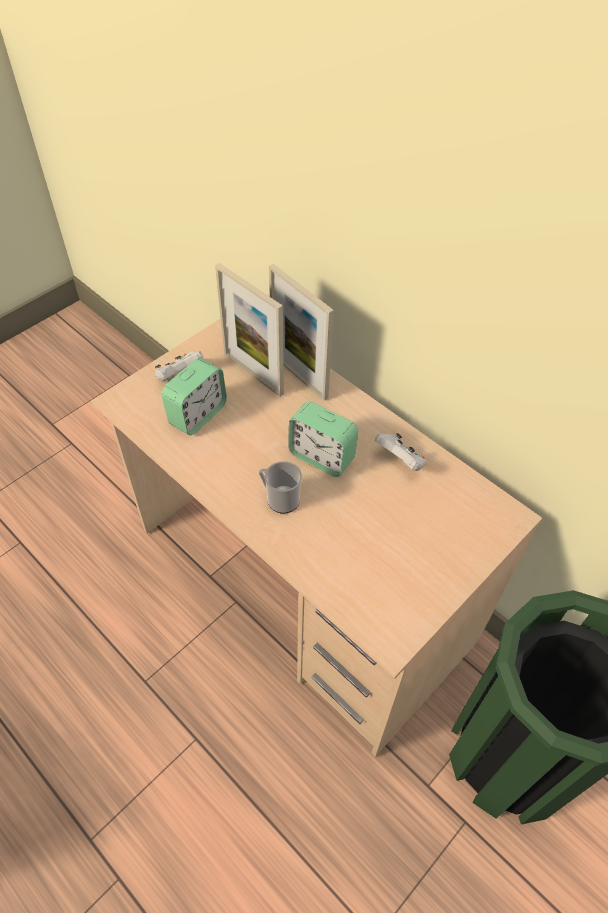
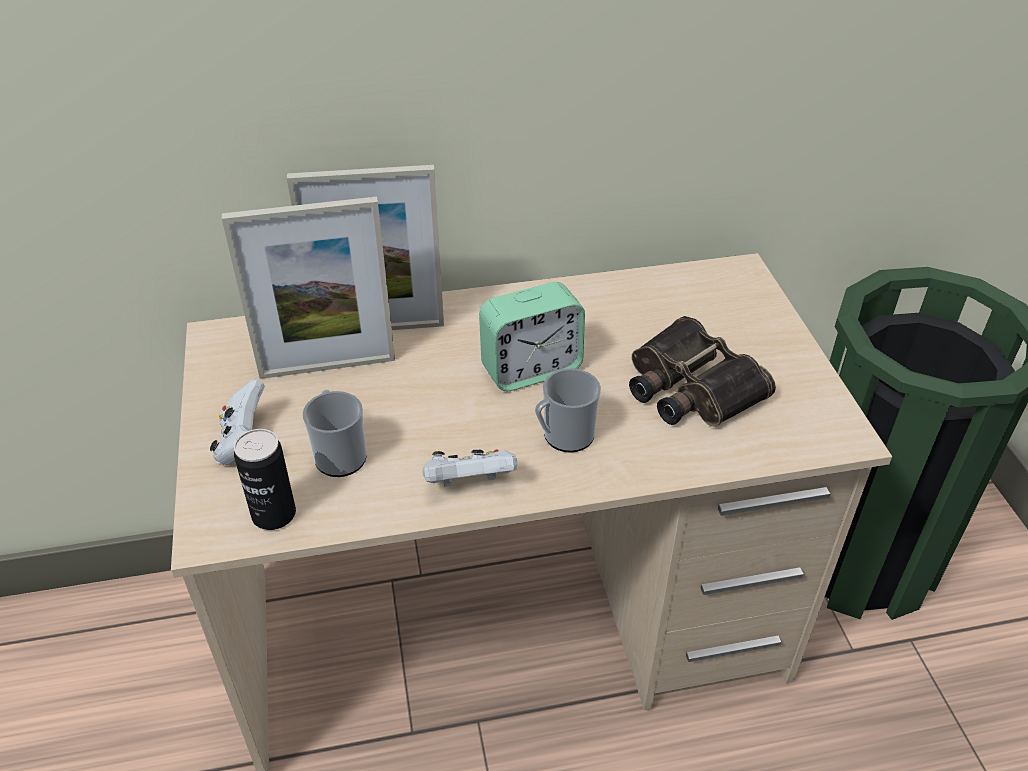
camera: 55 degrees left, 10 degrees down
(143, 414) = (274, 514): none -> can
(197, 414) = (339, 454): alarm clock -> mug
(369, 539) = (689, 387): none -> binoculars
(400, 461) = (598, 310): white game controller -> white game controller (469, 484)

